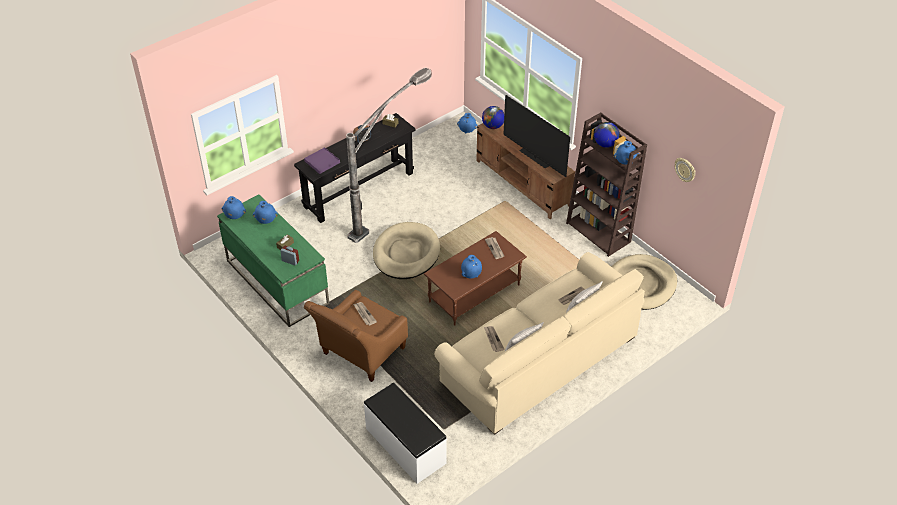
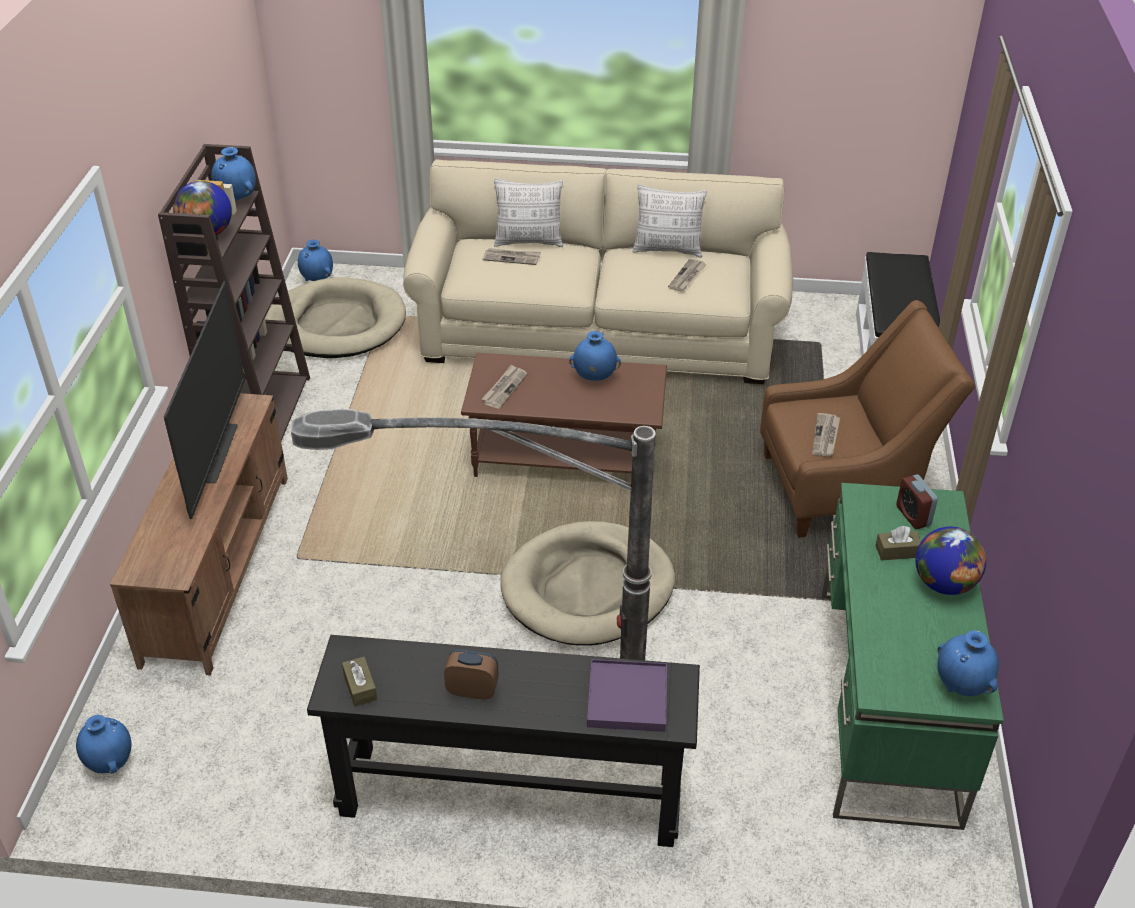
camera: 135 degrees left, 5 degrees down
(266, 221) = (896, 628): blue vase -> blue vase (317, 280)
(493, 126) = (166, 565): globe -> globe (944, 584)
(685, 170) = (228, 102): wall clock -> none

